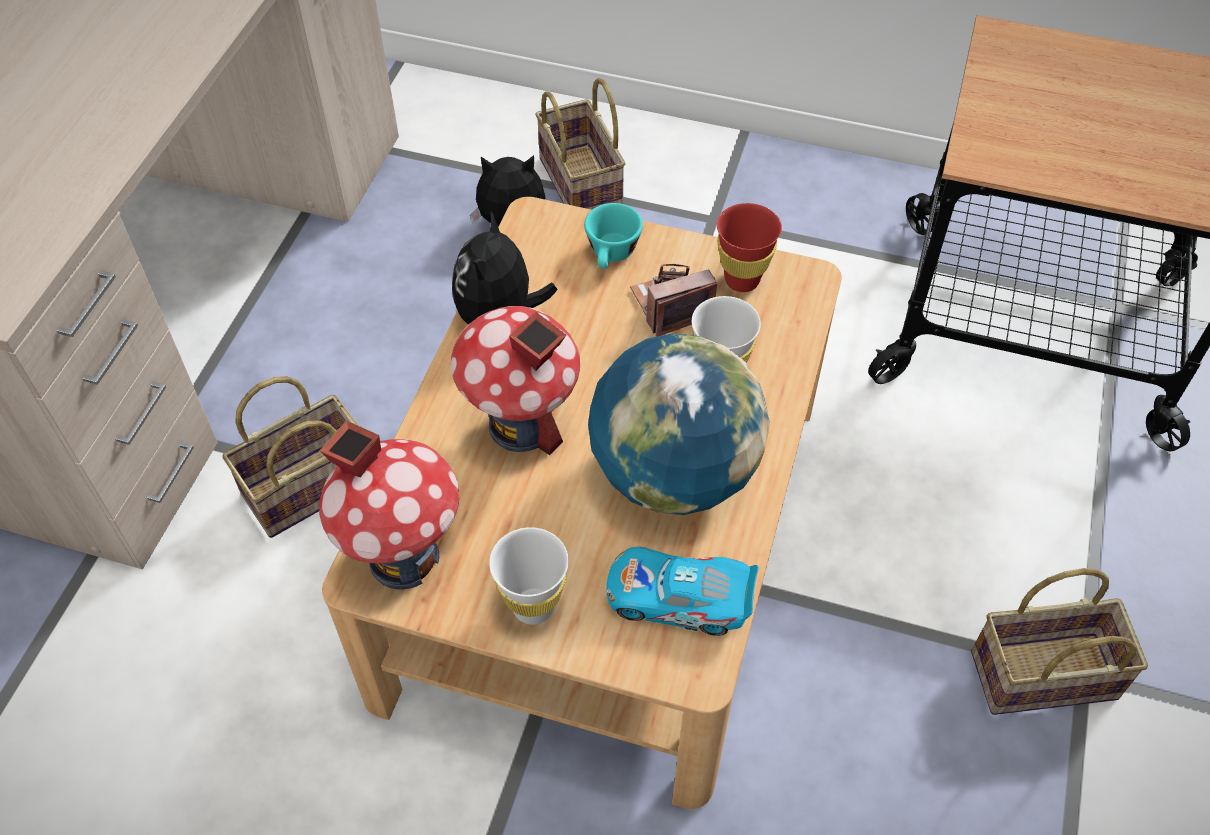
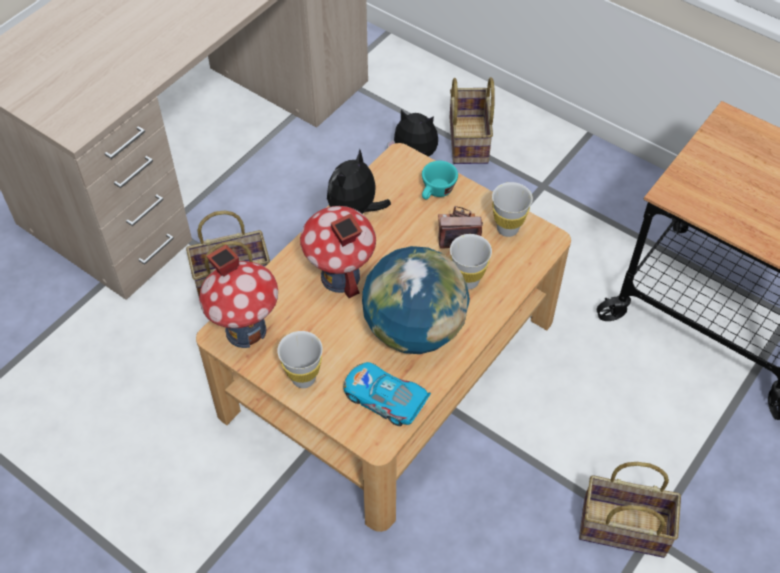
camera: 20 degrees right, 0 degrees up
(742, 280) = (507, 229): red cup -> white cup

